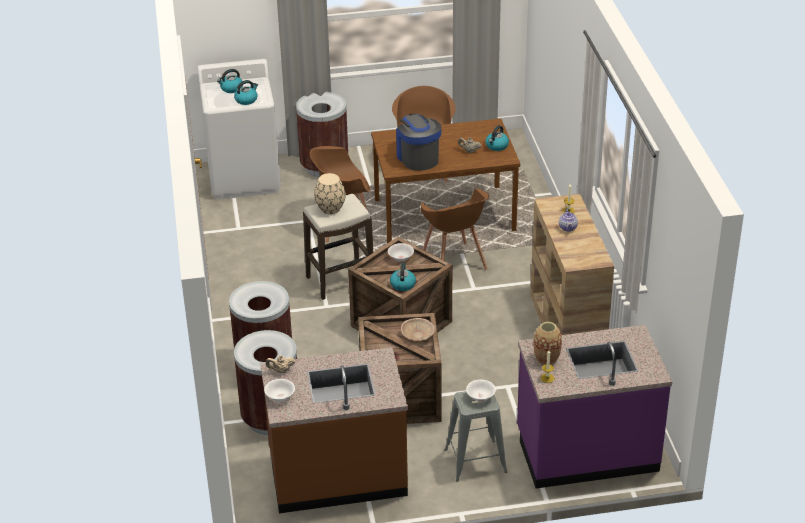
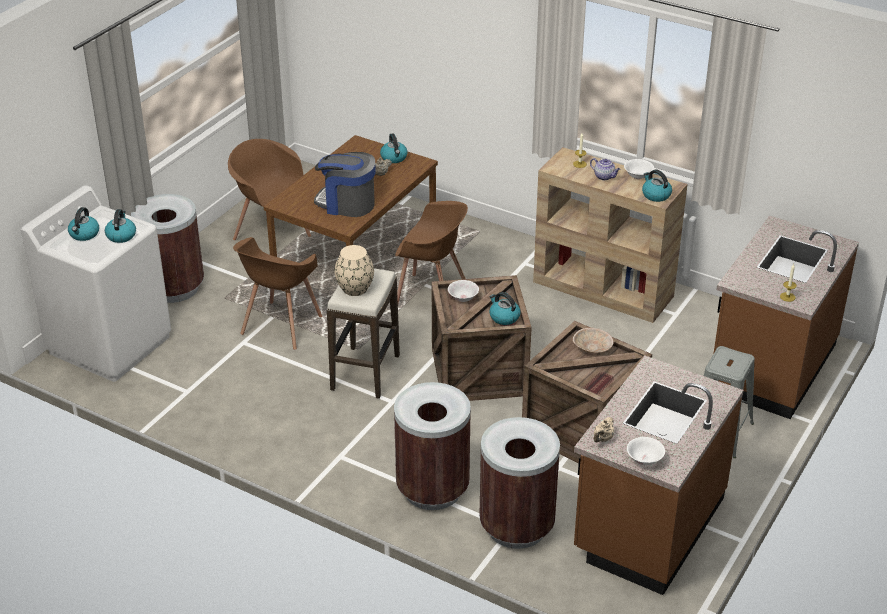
camera: 50 degrees left, 0 degrees up
(480, 397) = (728, 357): white bowl -> white bowl (638, 176)
(546, 358) = (760, 283): vase -> none
(577, 259) = (655, 195): none -> kettle
(586, 450) = (771, 366): purple counter -> brown counter

